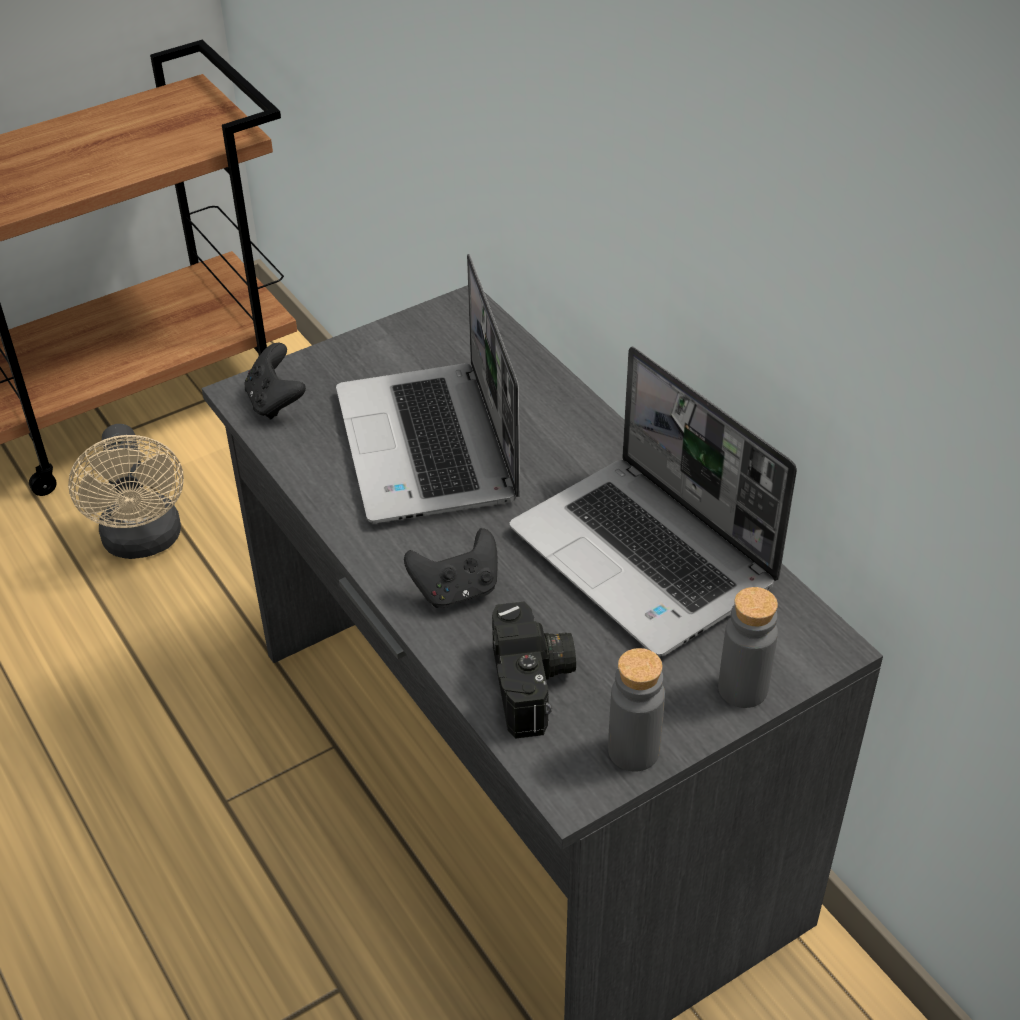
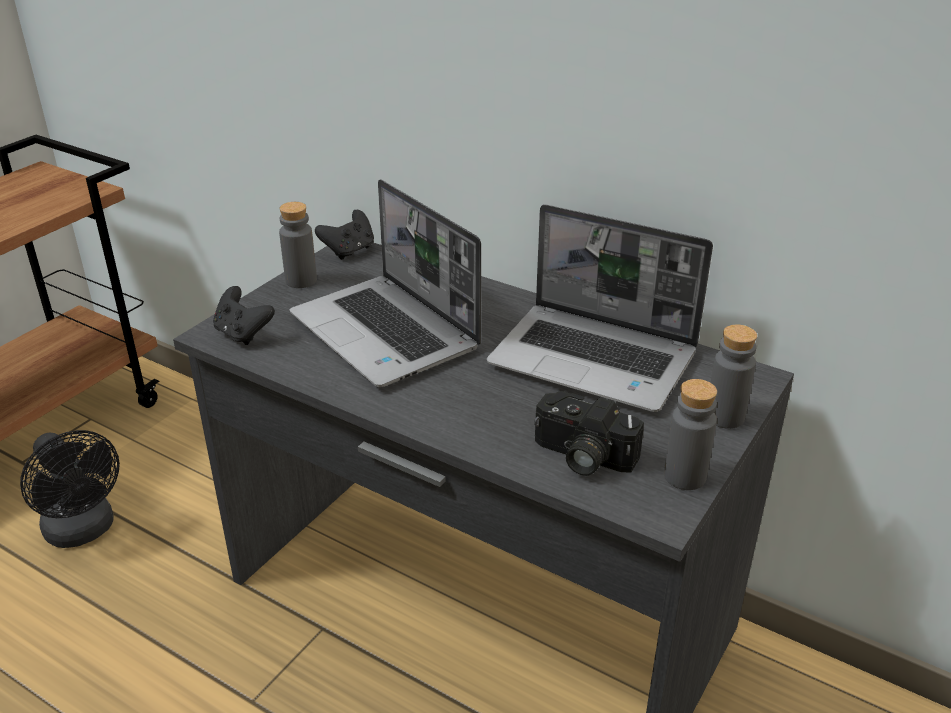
camera: 25 degrees left, 10 degrees down
(144, 542) = (84, 531): beige fan -> black fan
(380, 342) = (301, 280): none -> grey bottle
(457, 590) = (476, 414): black game controller -> black game controller (349, 251)
(535, 685) = (581, 456): camera -> camera turned 150 degrees clockwise

